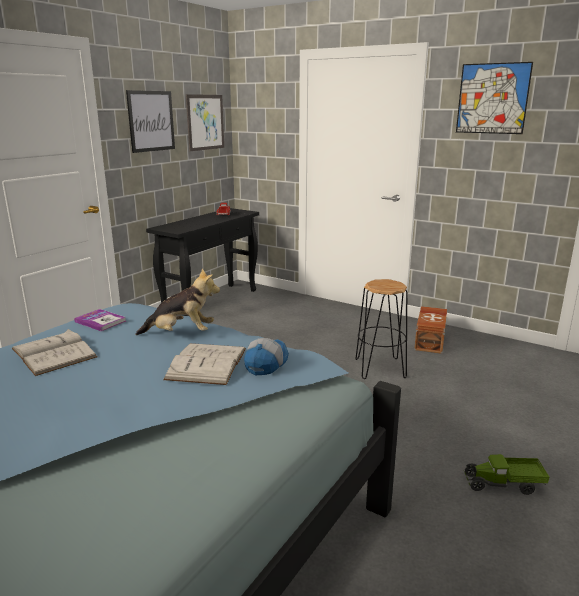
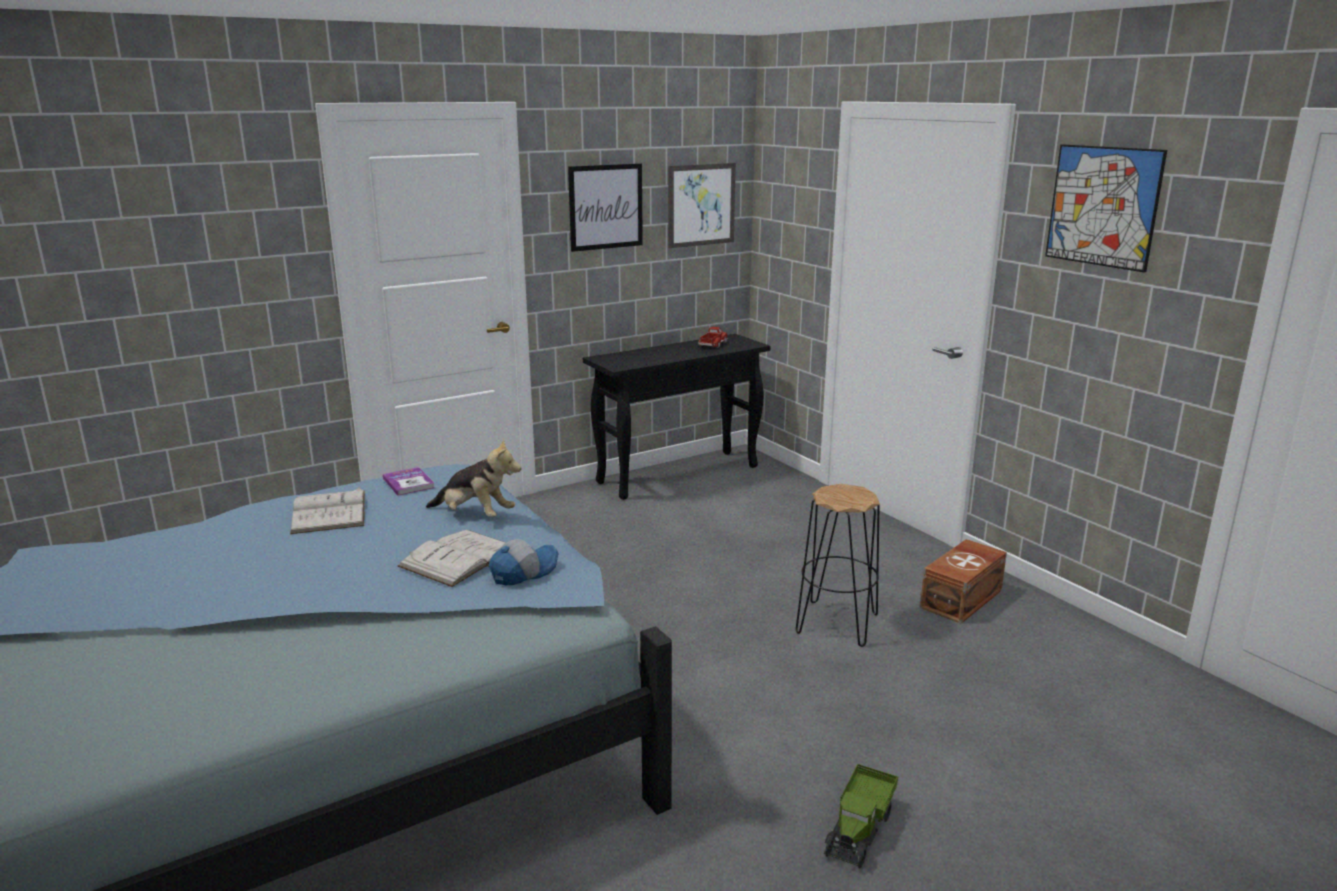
camera: 25 degrees right, 0 degrees up
(504, 485) = (860, 829): toy truck -> toy truck turned 90 degrees counterclockwise

